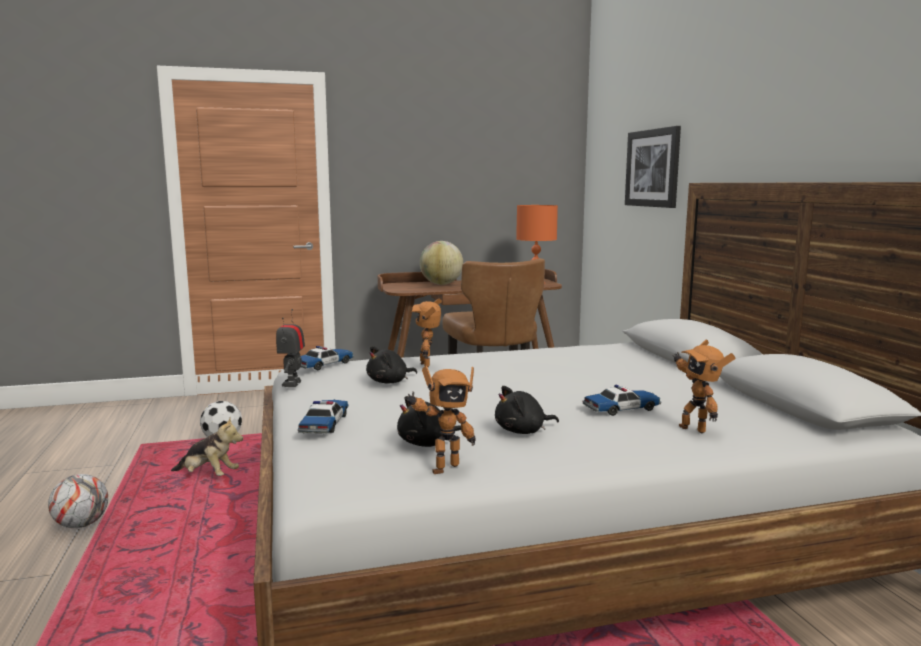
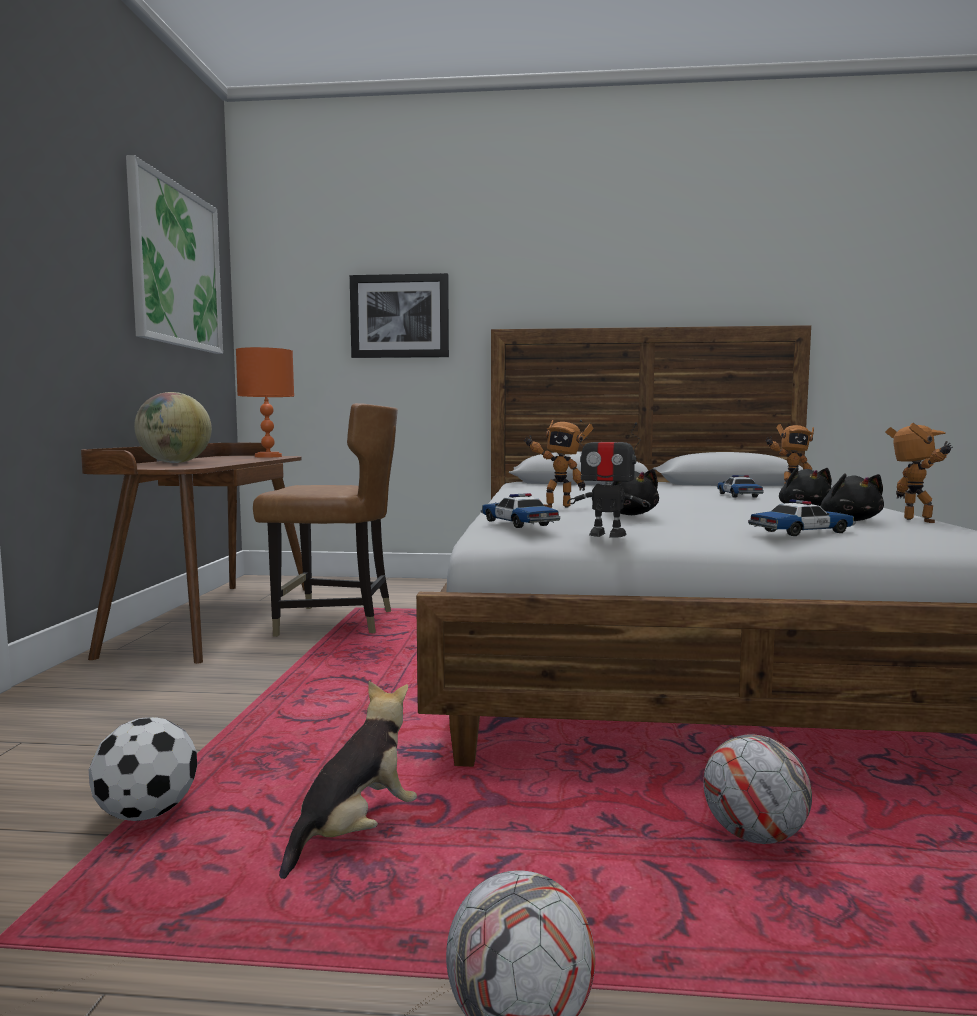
camera: 70 degrees left, 5 degrees down
(204, 568) = (753, 835): none -> football
(325, 424) = (801, 532): toy car -> toy car turned 135 degrees clockwise
(504, 148) = (176, 266): none -> picture

